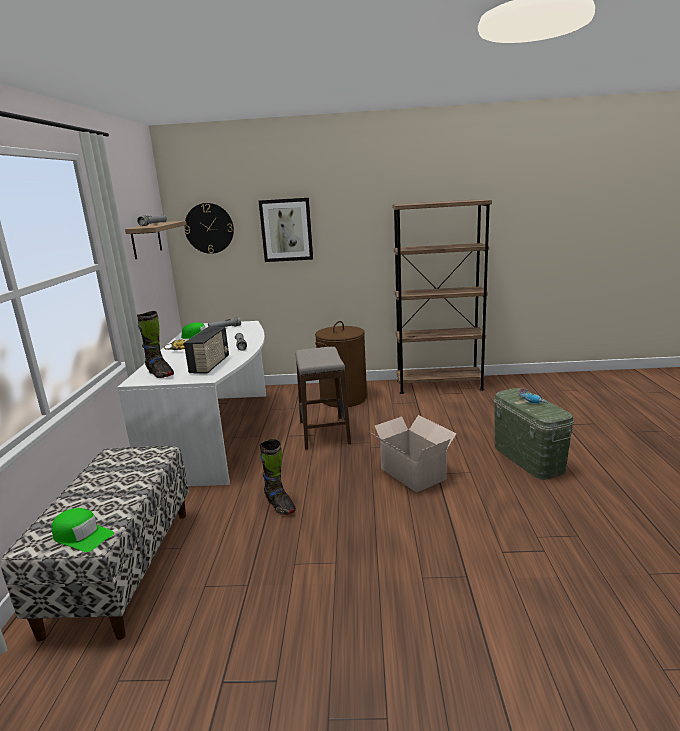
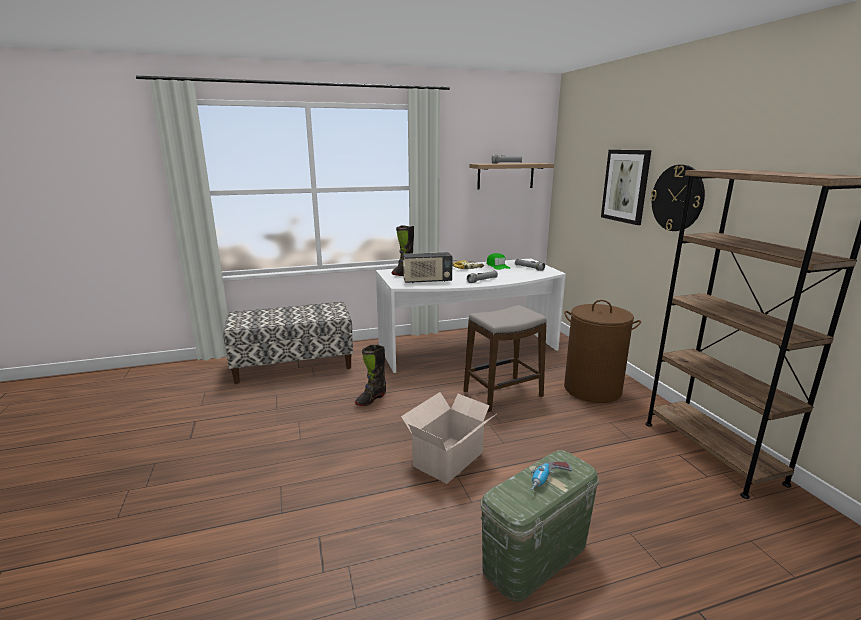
camera: 70 degrees right, 0 degrees up
(82, 536) = (243, 321): green cap -> none
(209, 228) = (575, 174): wall clock -> wall clock (677, 198)

